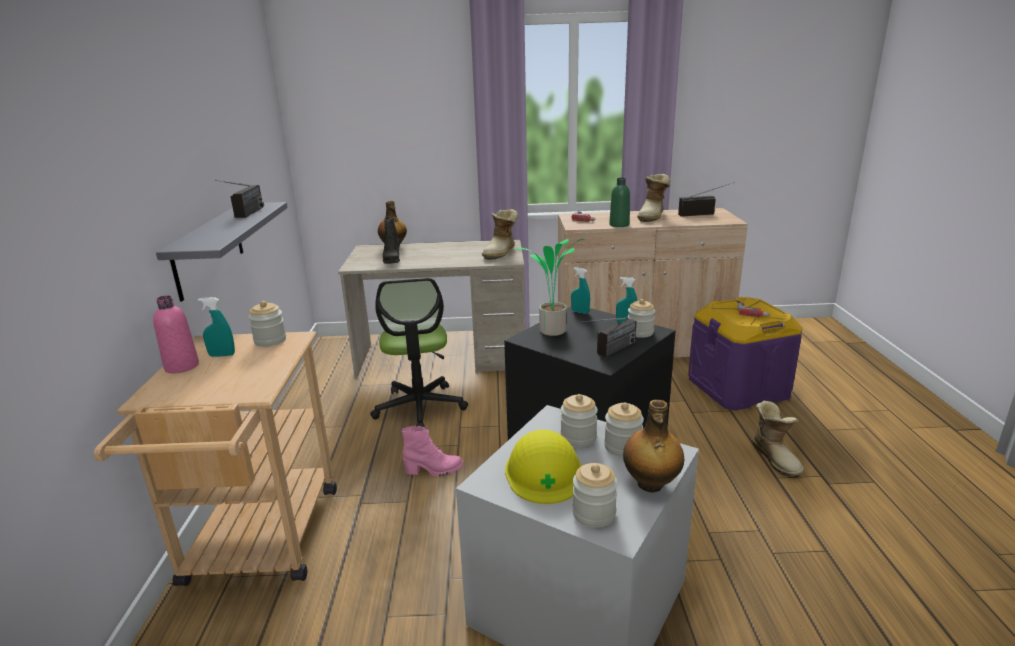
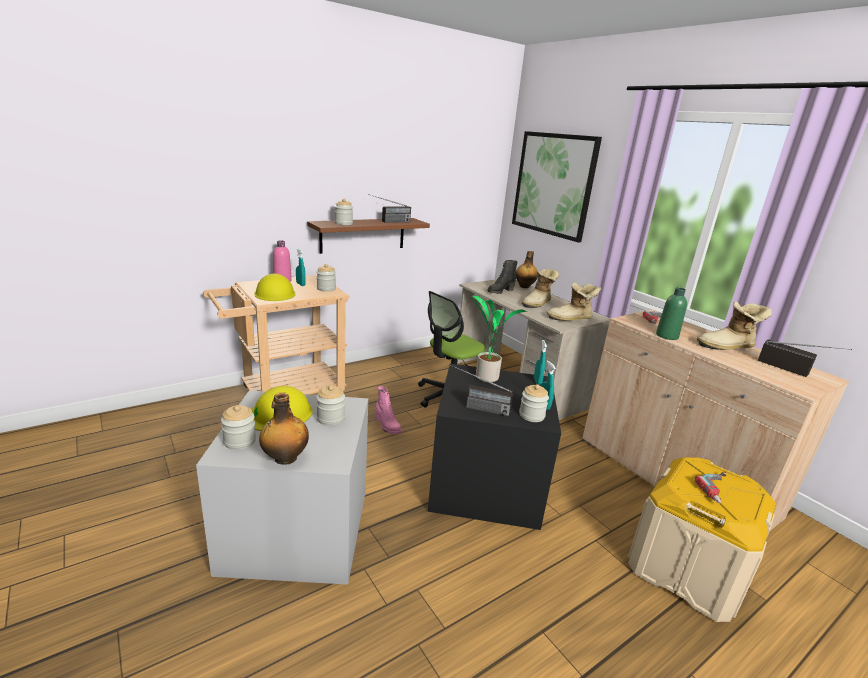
camera: 55 degrees right, 0 degrees up
(208, 249) = (363, 235): grey shelf -> brown shelf
(233, 380) = (275, 293): none -> yellow hard hat
(370, 116) = (553, 185): none -> picture
(622, 447) = (329, 438): jar -> jar (343, 223)
(738, 388) = (686, 569): purple storage box -> beige storage box
(776, 458) = (577, 626): boot -> boot (538, 303)

